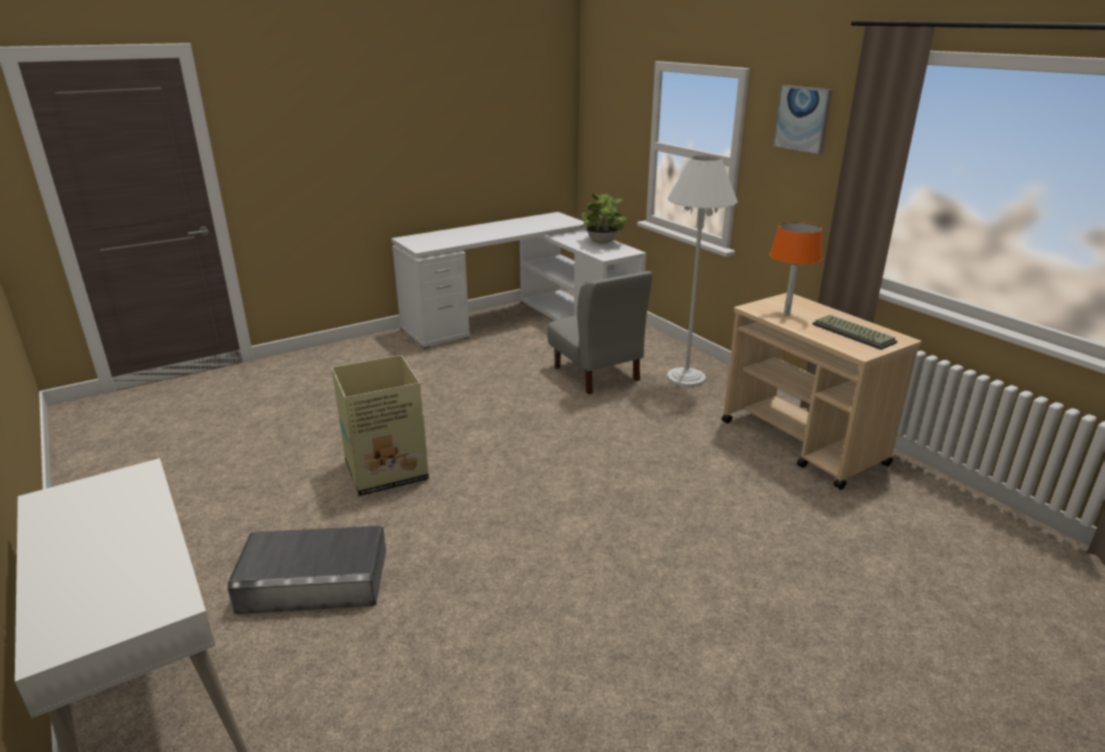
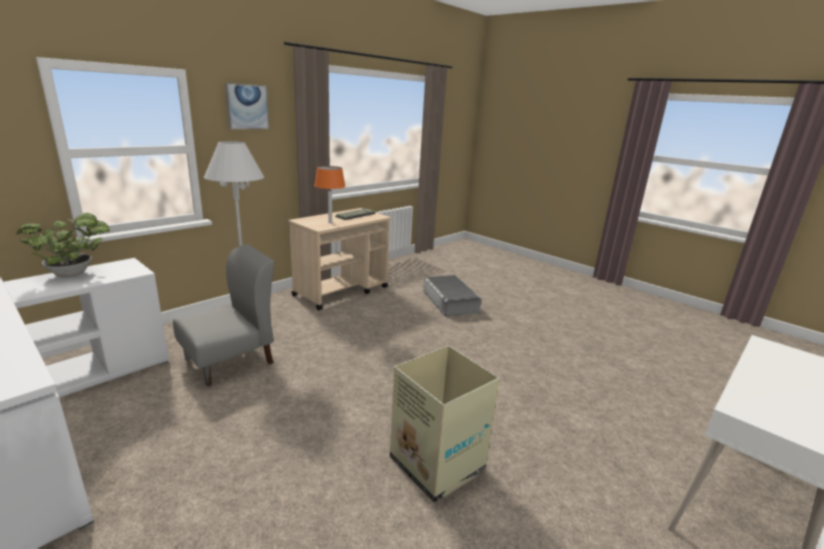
camera: 105 degrees left, 5 degrees down
(314, 580) = (590, 461): grey storage box -> grey storage box (450, 301)

